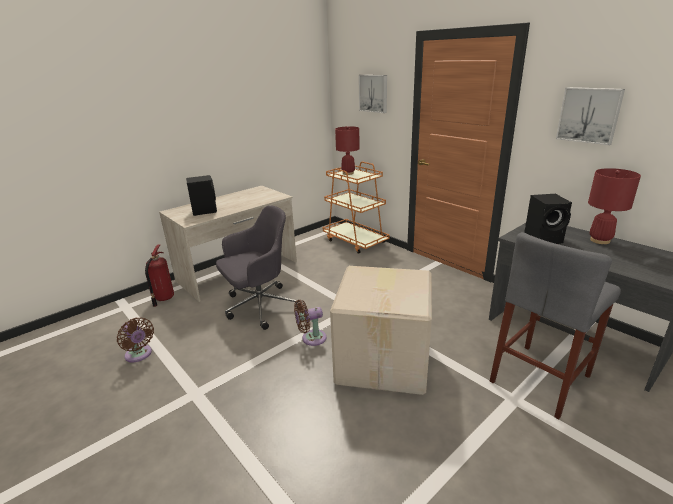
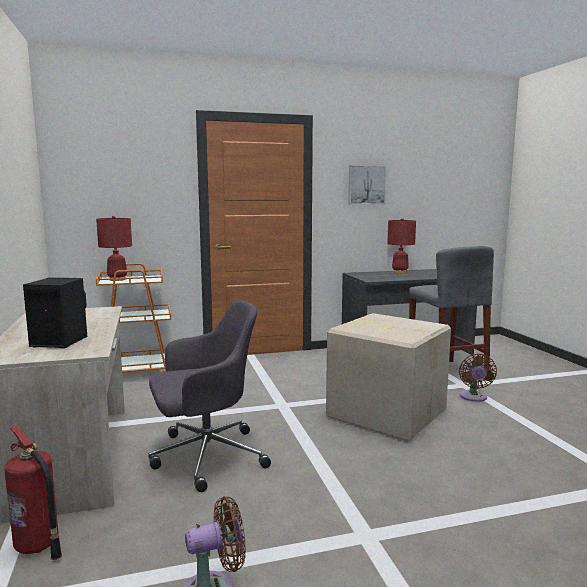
camera: 65 degrees left, 15 degrees down
(259, 307) = (205, 456): grey office chair -> grey office chair turned 75 degrees clockwise
(311, 338) = (317, 438): brown fan -> brown fan (473, 397)
(374, 93) = (134, 176): picture -> none
(544, 238) = (382, 277): black speaker -> none

